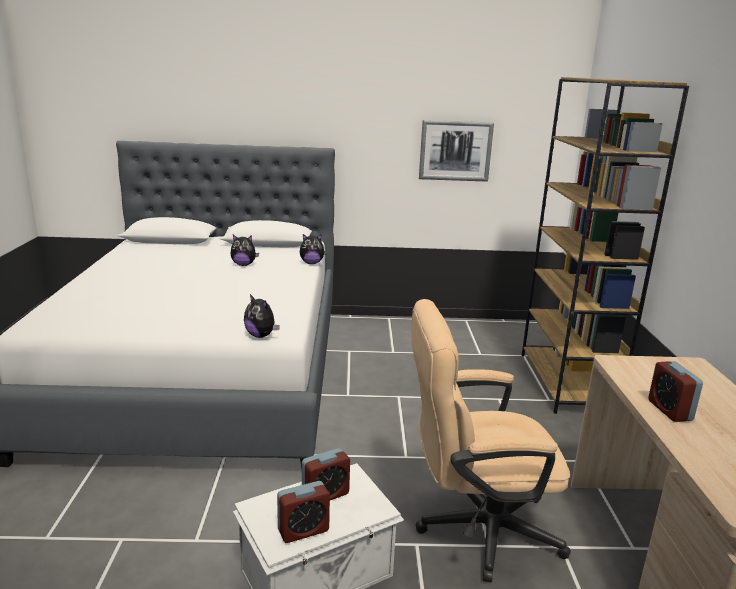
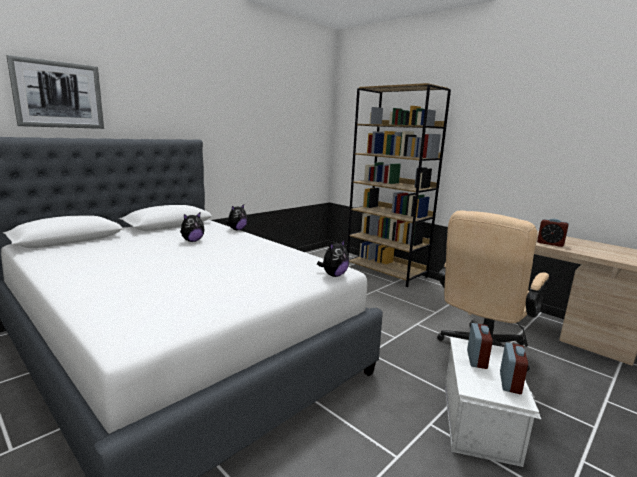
camera: 45 degrees left, 5 degrees down
(261, 335) = (334, 275): plush toy -> plush toy turned 45 degrees counterclockwise
(455, 150) = (274, 140): picture -> picture (59, 95)

